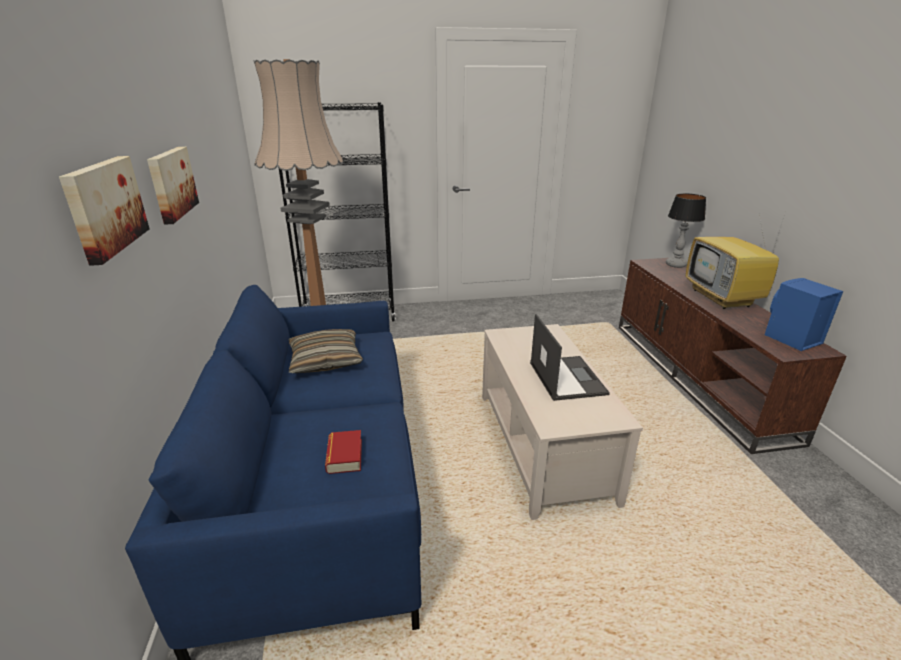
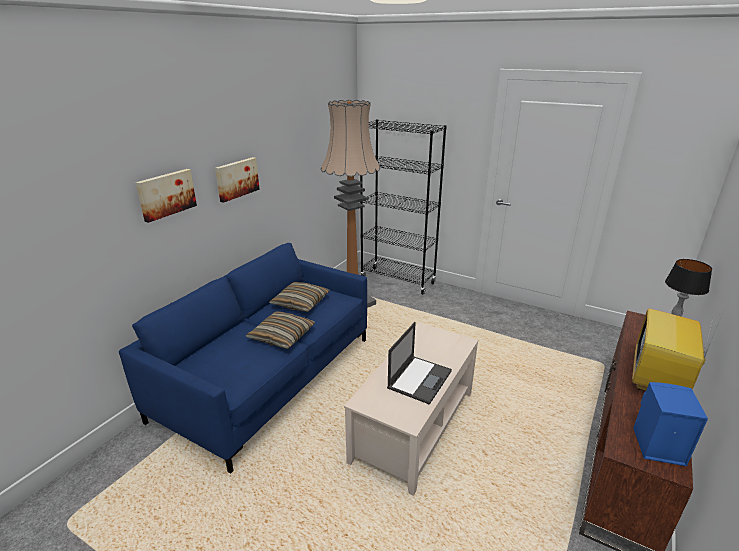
camera: 40 degrees right, 0 degrees up
(344, 456) = (241, 359): book -> none
(357, 406) = (282, 336): none -> pillow

